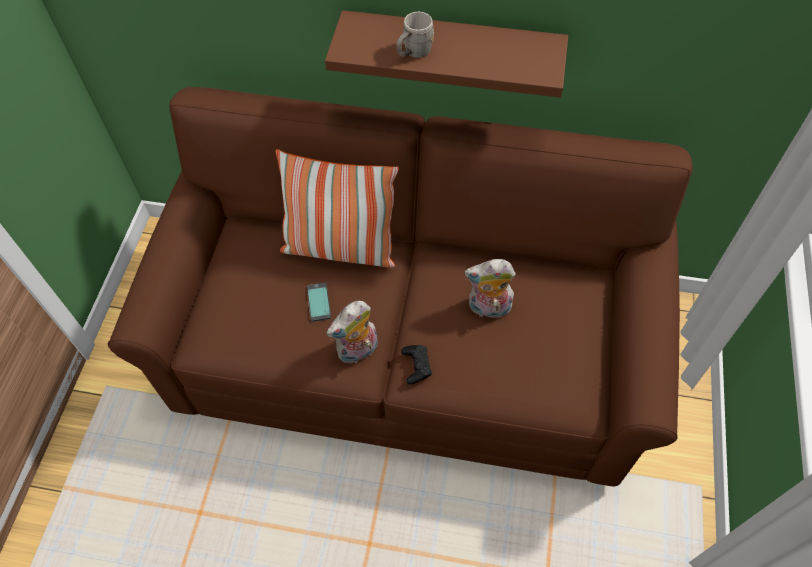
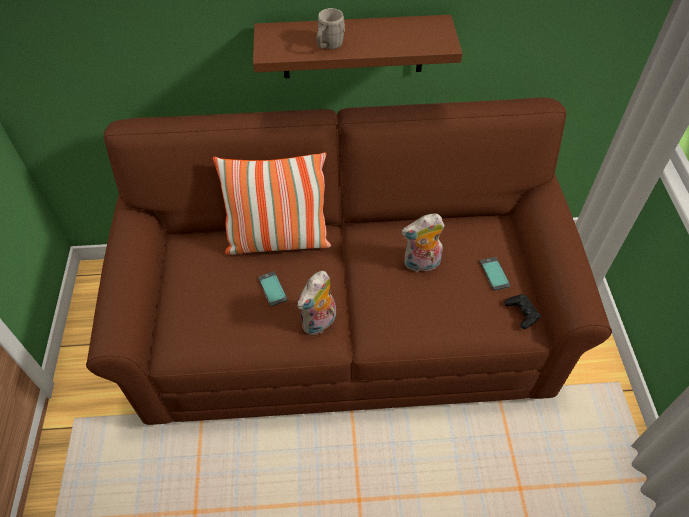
camera: 15 degrees left, 5 degrees down
(416, 366) = (375, 324): black game controller -> black game controller (522, 313)
(567, 337) = (494, 274): none -> phone

